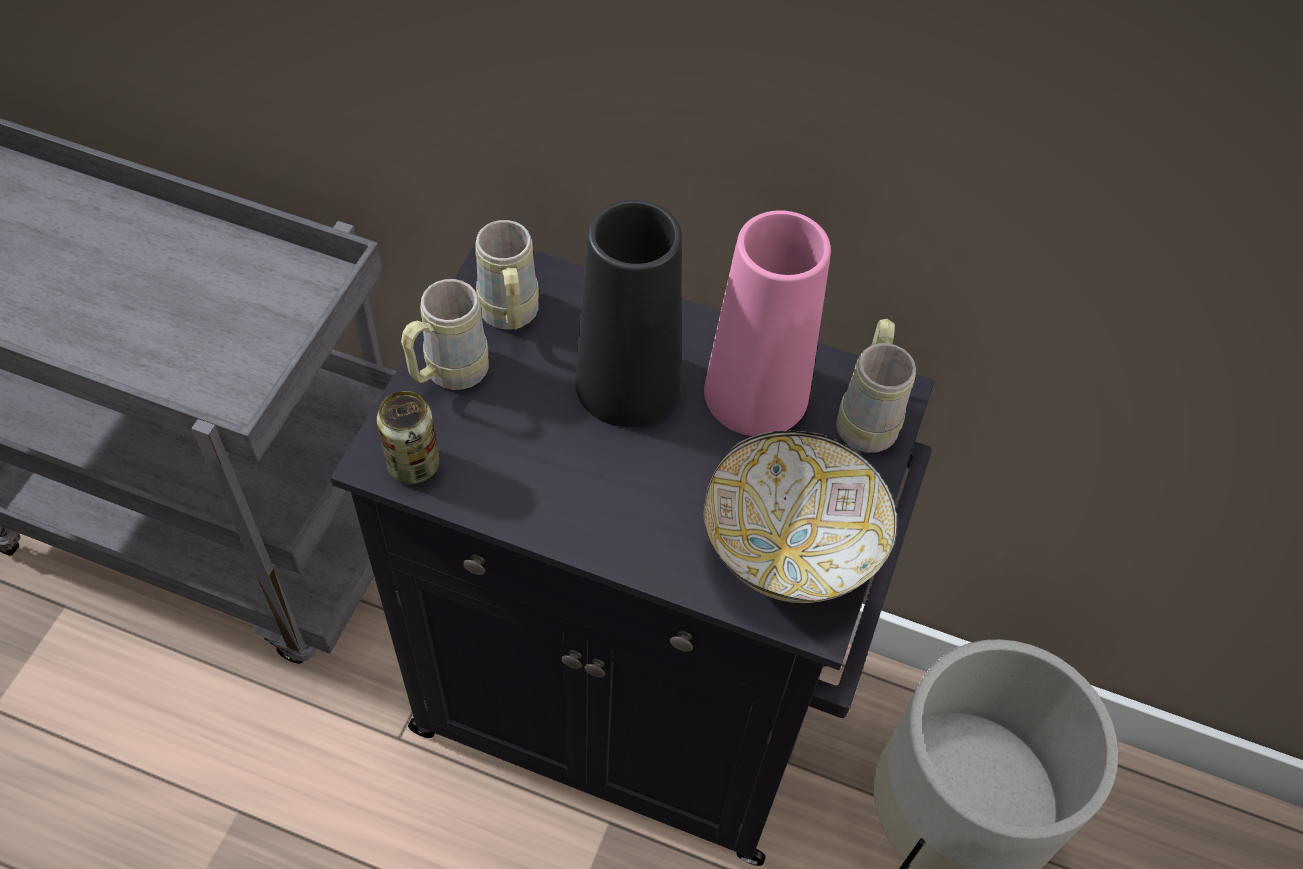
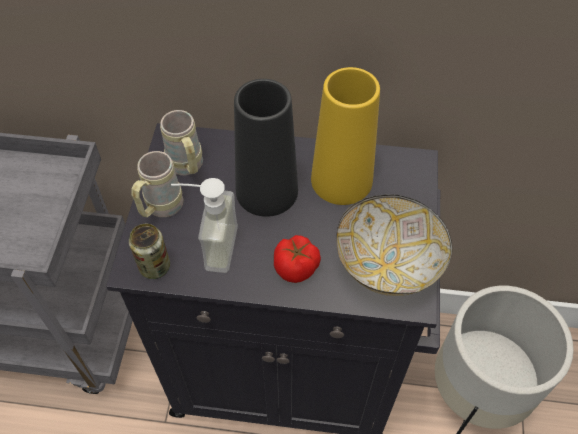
camera: 10 degrees left, 0 degrees up
(509, 452) = (209, 246): none -> soap dispenser
(639, 519) = (297, 268): none -> tomato
(756, 393) = (341, 179): pink vase -> yellow vase
(867, 416) = (407, 179): beige mug -> none

